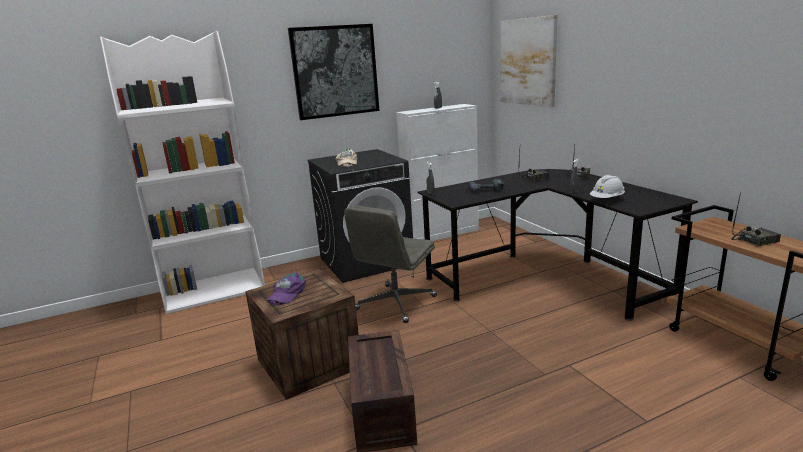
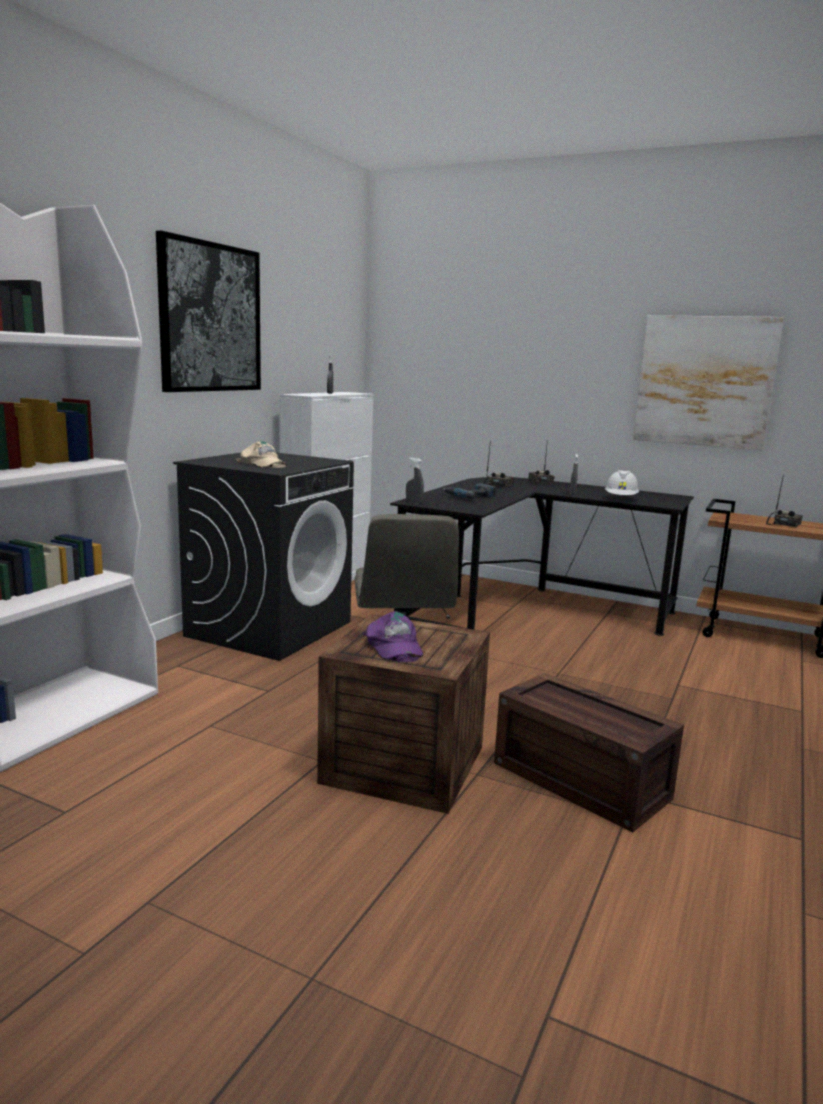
camera: 40 degrees left, 5 degrees down
(528, 62) = (436, 341): picture -> picture (704, 381)

